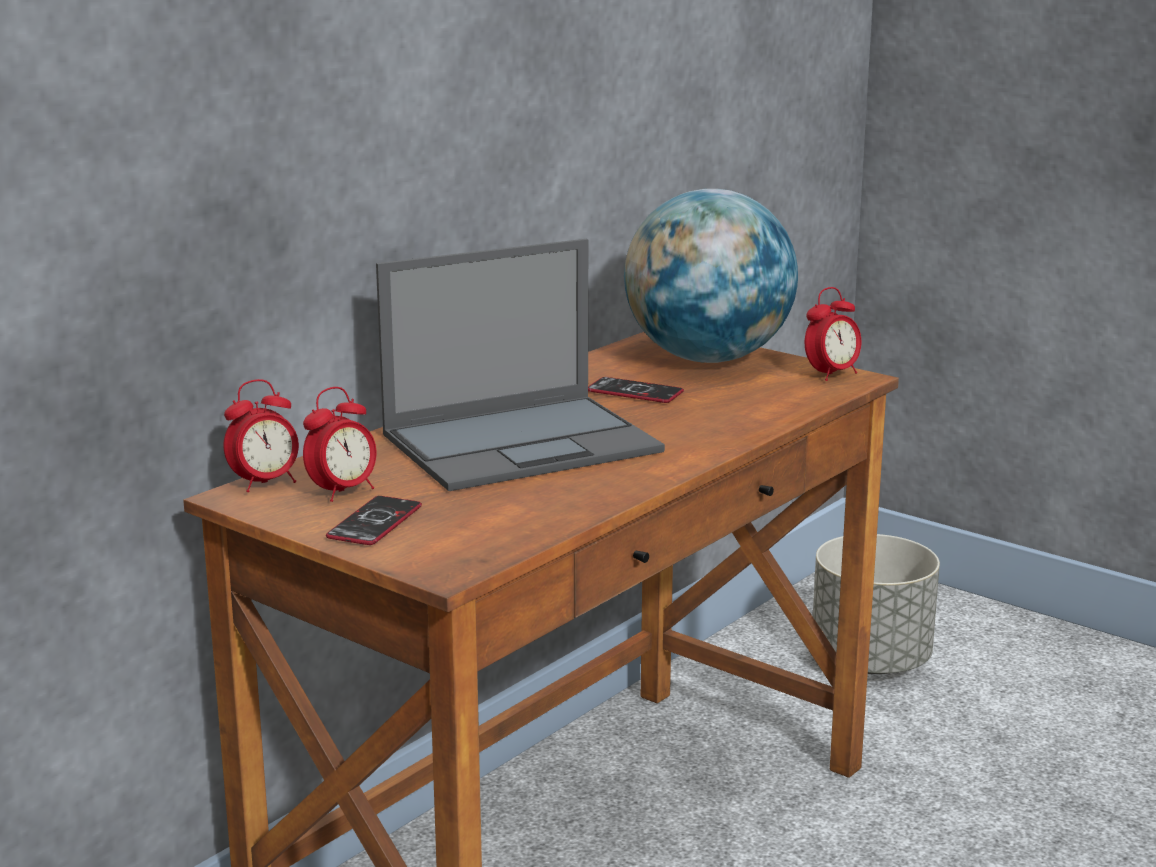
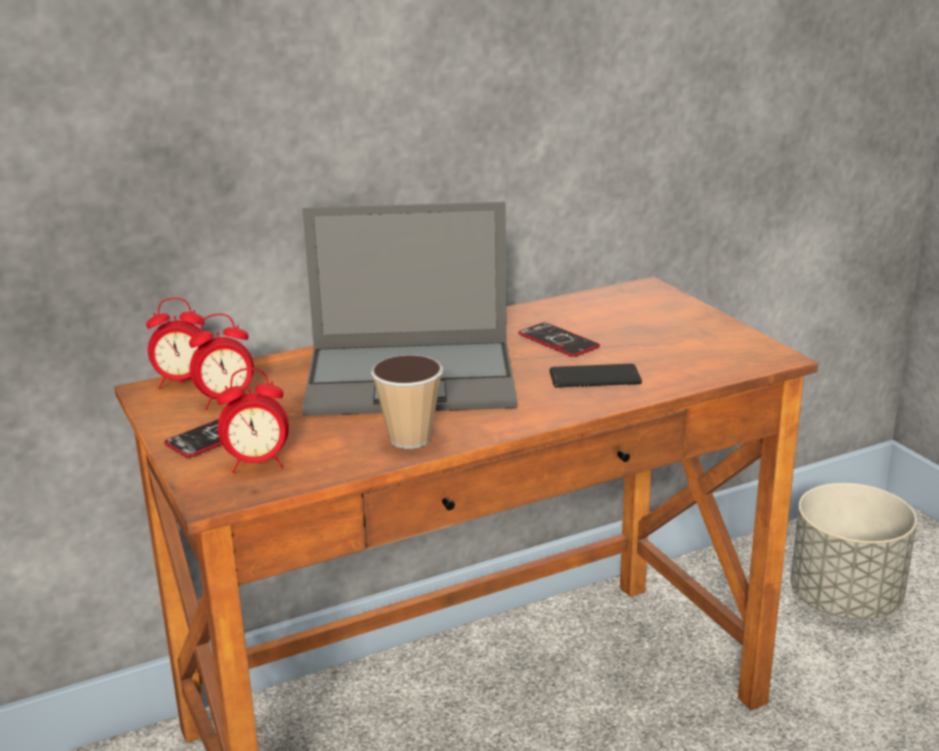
camera: 25 degrees right, 5 degrees up
(589, 493) = (410, 439): none -> cup
(707, 359) = (657, 316): globe -> none
(709, 417) = (595, 377): none -> phone
(831, 375) = (754, 350): alarm clock -> alarm clock (257, 464)

